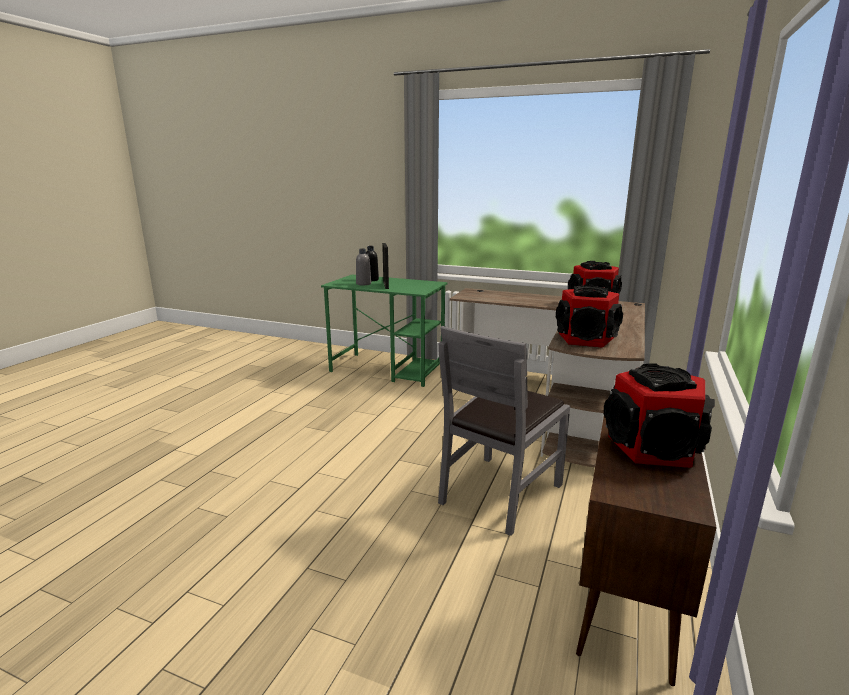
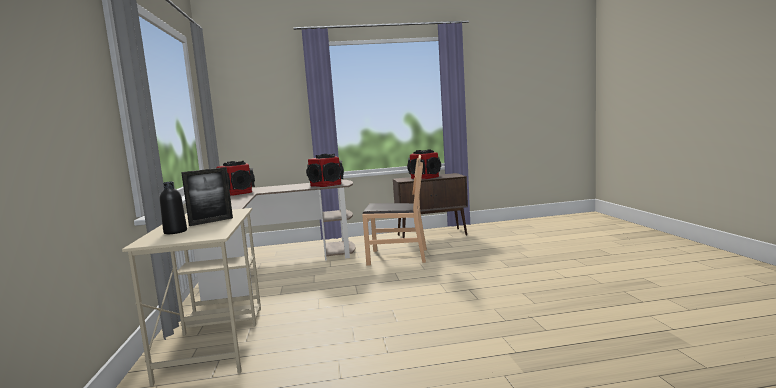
camera: 120 degrees left, 10 degrees down
(363, 284) = (207, 228): grey bottle -> none
(388, 369) = (214, 341): green desk -> beige desk
(499, 492) = (397, 256): grey chair -> brown chair

